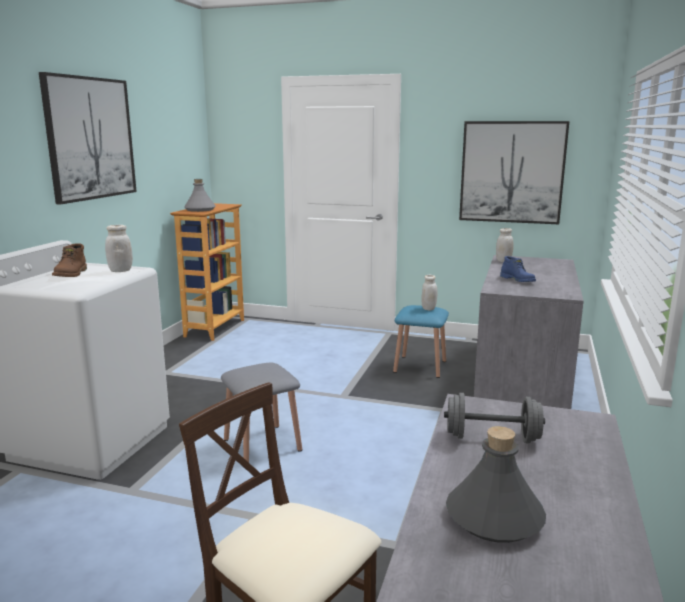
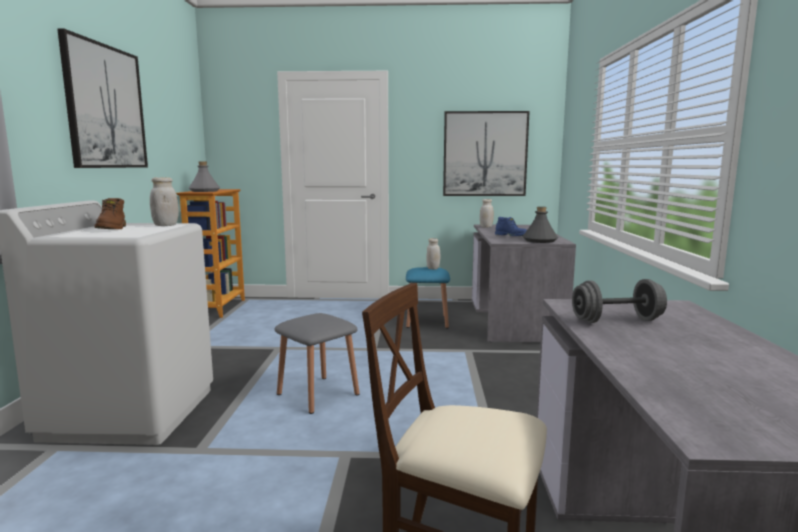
camera: 15 degrees left, 5 degrees down
(494, 518) = (689, 368): grey bottle -> grey bottle (540, 240)

